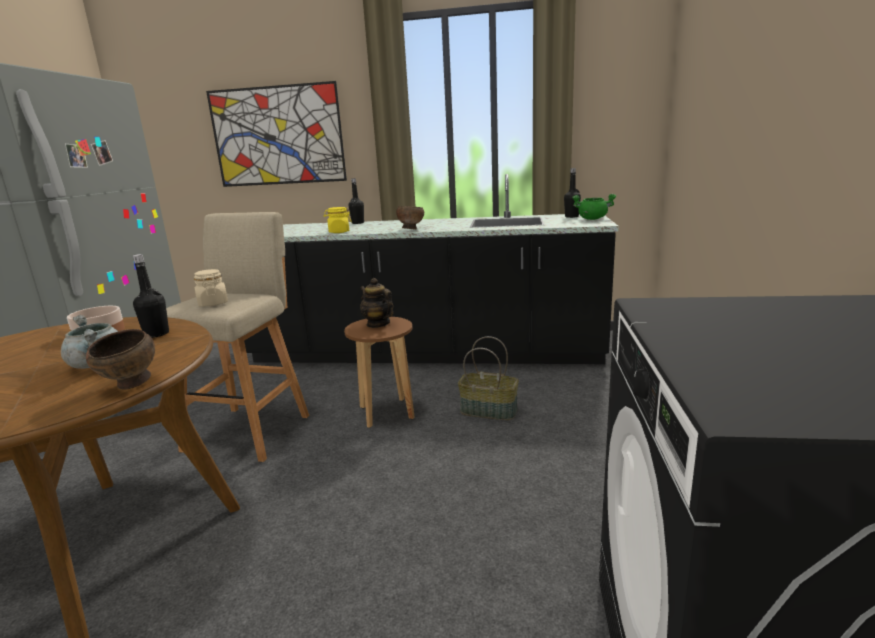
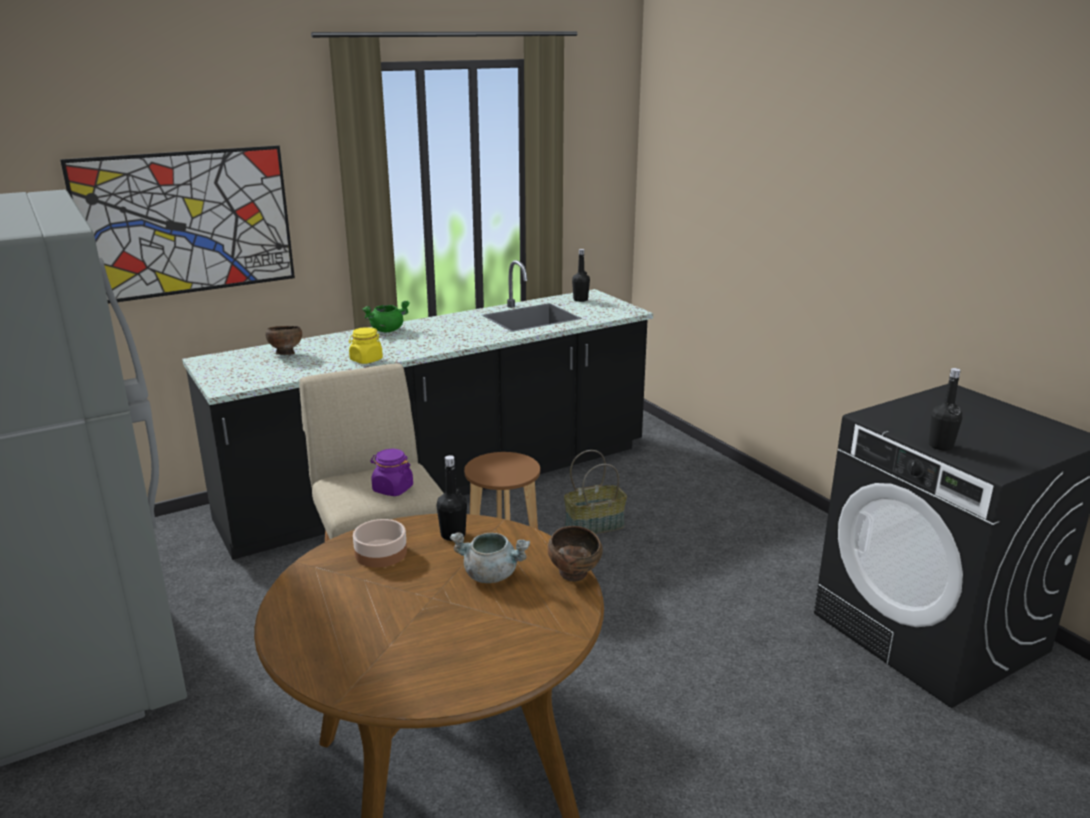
camera: 40 degrees left, 5 degrees up
(213, 303) = (392, 489): beige jar -> purple jar
(358, 223) = (340, 337): black bottle -> black bottle (940, 446)
(378, 324) = (496, 465): teapot -> none
(410, 230) = (452, 344): brown bowl -> brown bowl (285, 354)
(592, 219) = (610, 303): green cooking pot -> green cooking pot (387, 330)

